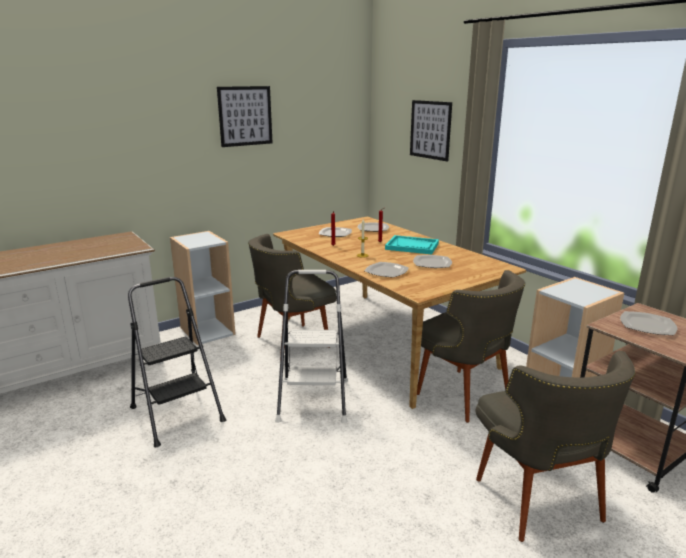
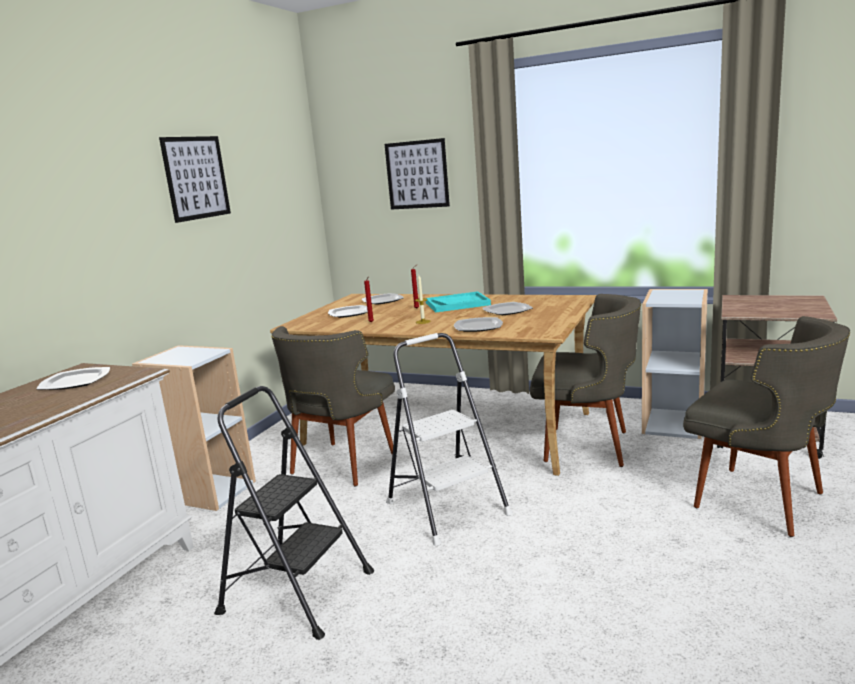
camera: 30 degrees left, 5 degrees down
(647, 325) = (760, 305): plate -> plate (76, 381)

